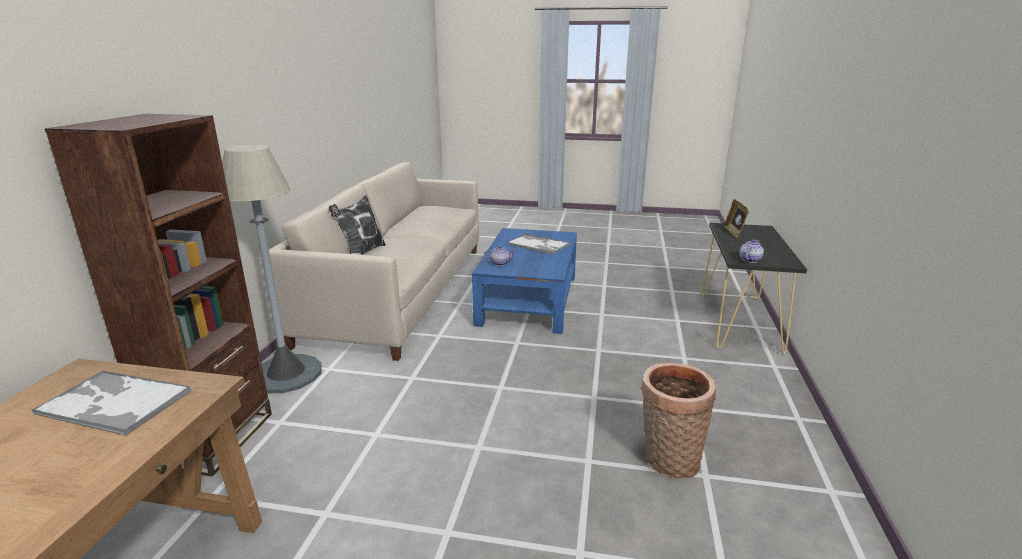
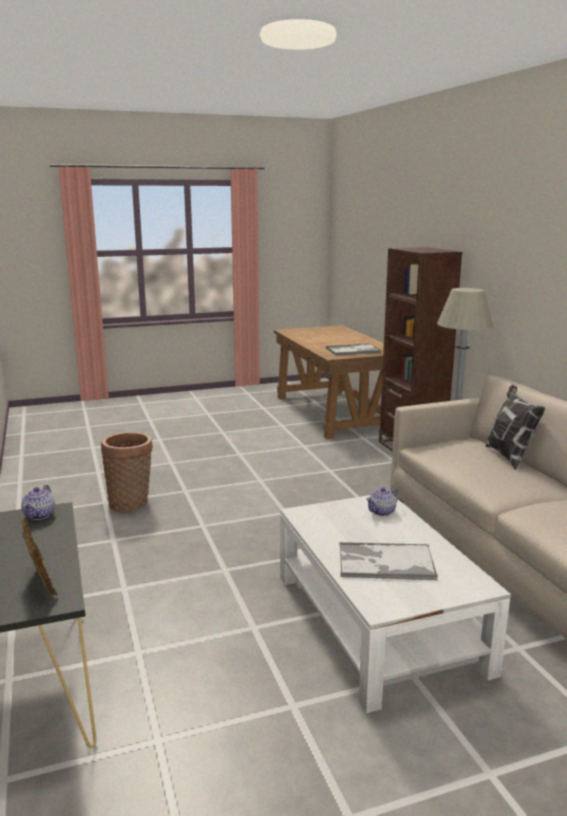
camera: 150 degrees right, 5 degrees down
(528, 299) = (378, 622): blue coffee table -> white coffee table

